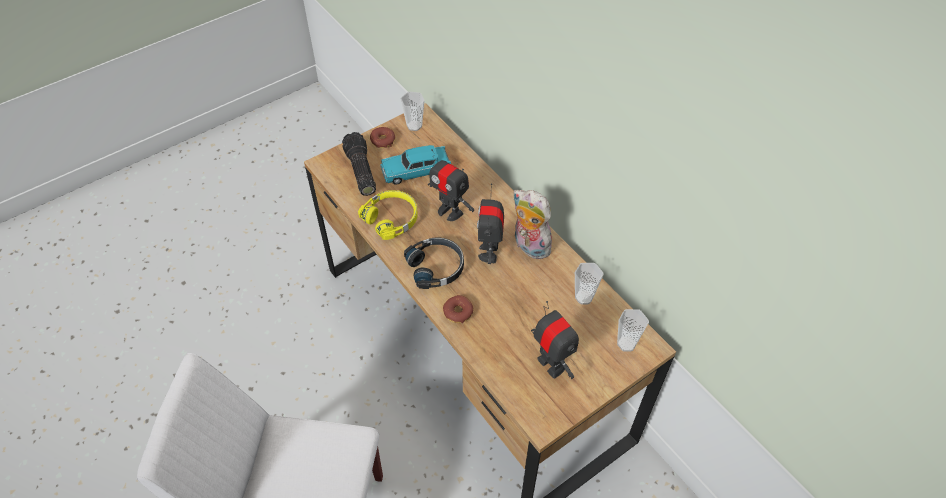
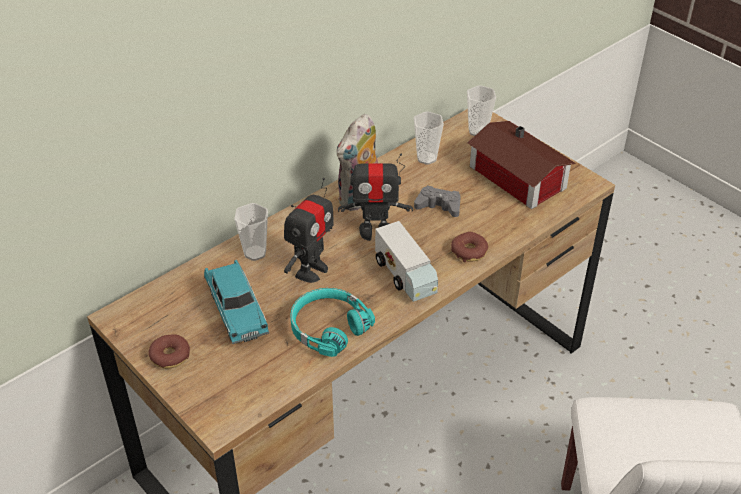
camera: 95 degrees left, 10 degrees down
(360, 171) = (236, 375): flashlight -> none
(392, 218) = (328, 327): yellow headphones -> turquoise headphones
(414, 126) = (139, 323): cup -> cup (255, 253)
(436, 267) = (405, 275): black headphones -> toy truck
(517, 298) = (439, 206): none -> grey game controller
(551, 364) = (517, 179): toy robot -> toy house

